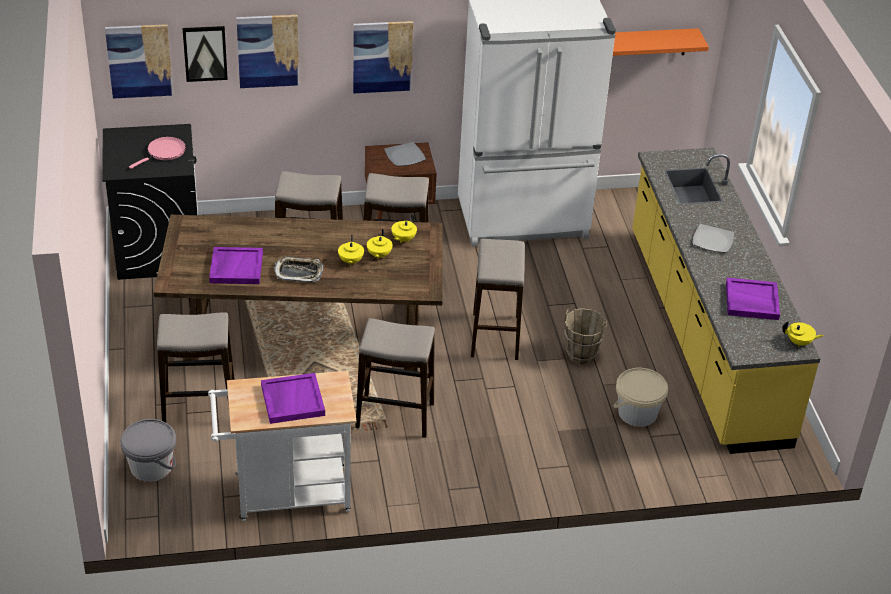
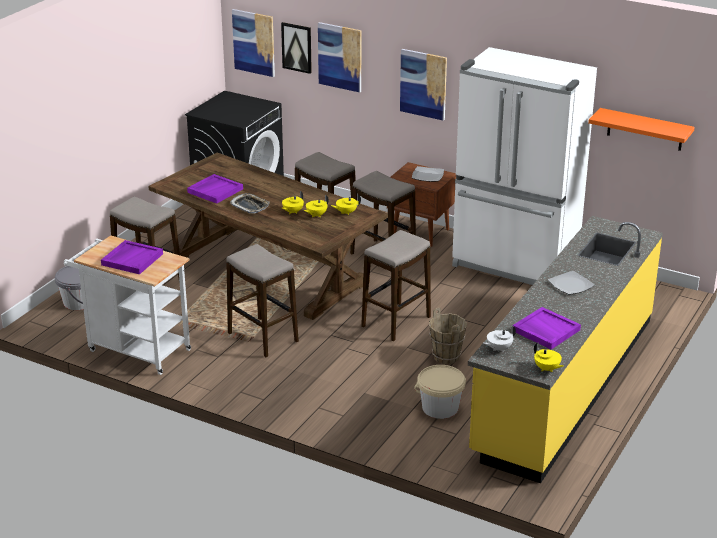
camera: 40 degrees right, 10 degrees down
(164, 152) = (242, 112): pink frying pan -> none
(740, 340) = (498, 349): none -> white teapot

